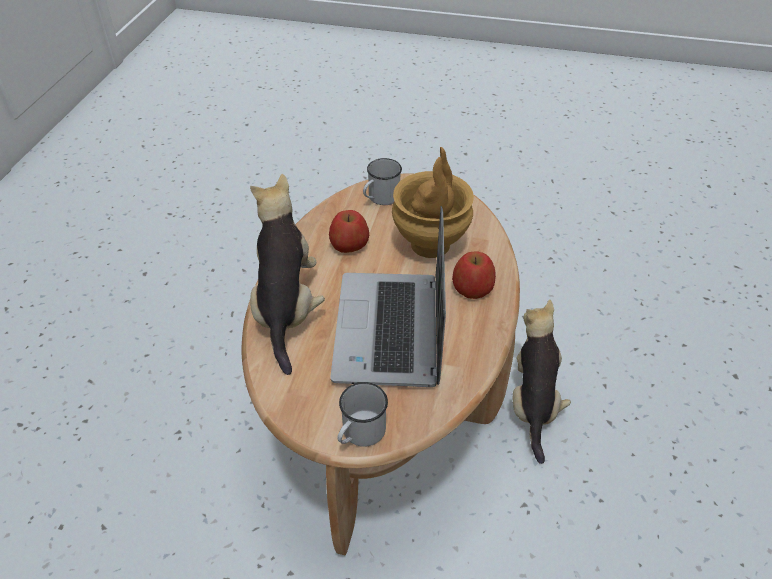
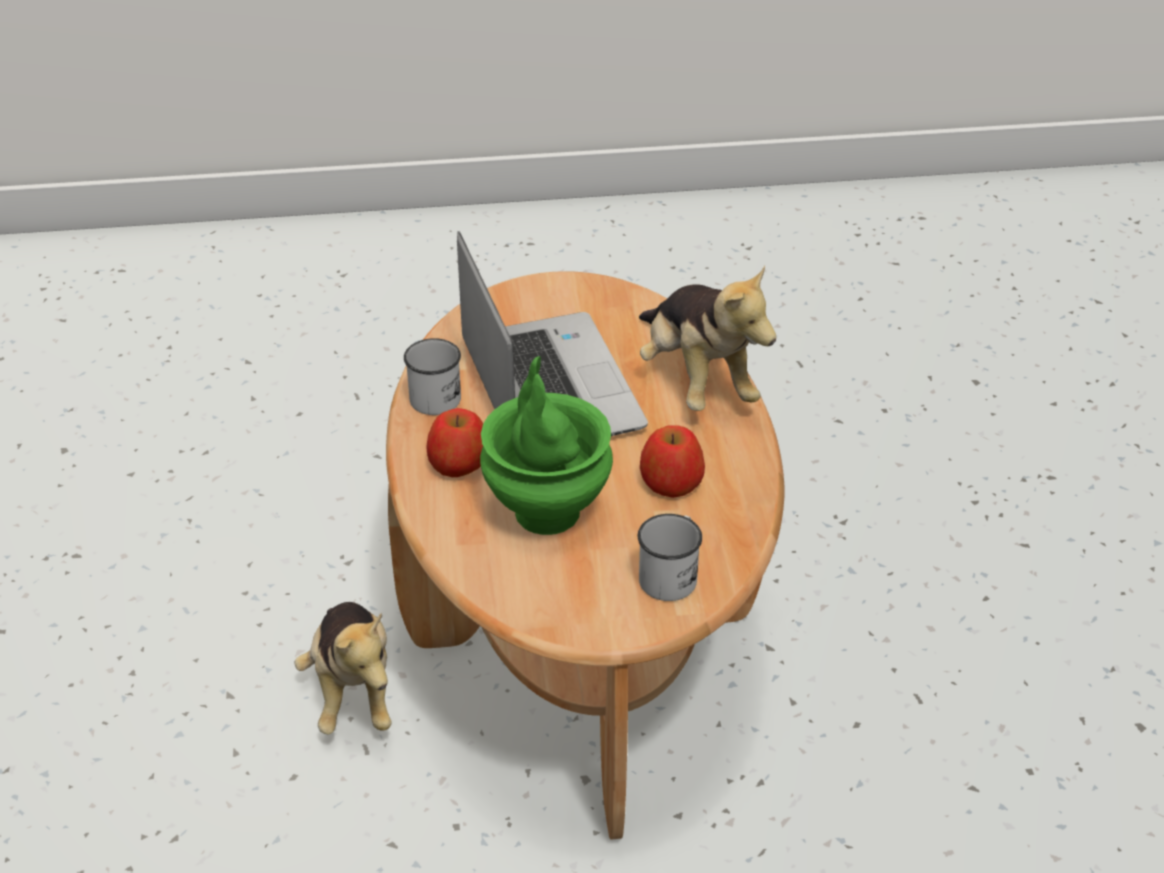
camera: 160 degrees right, 5 degrees down
(359, 434) = (531, 290): white mug -> white mug (438, 394)
(430, 245) = (546, 511): brown vase -> green vase

